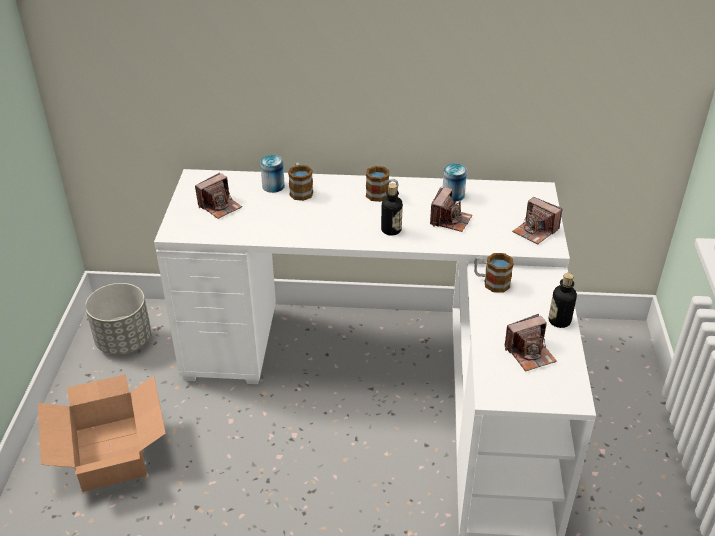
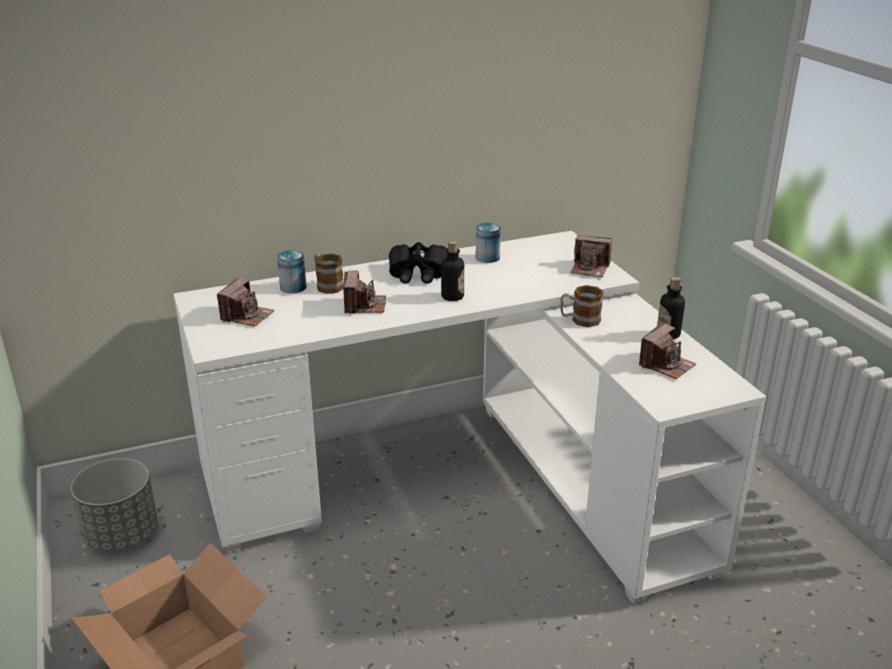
camera: 25 degrees left, 10 degrees down
(382, 196) = (418, 272): mug -> black binoculars
(450, 220) = (503, 277): camera -> camera (364, 305)

